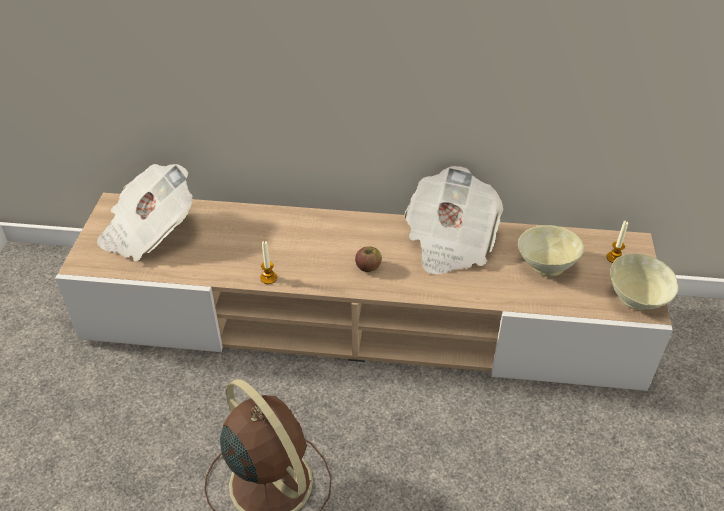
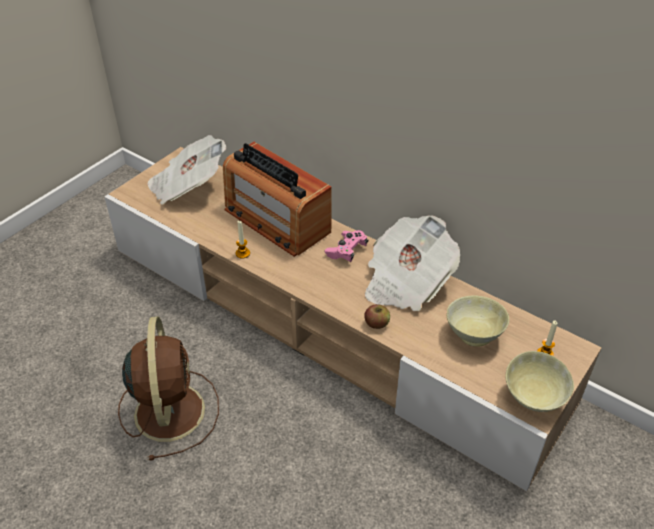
camera: 30 degrees right, 0 degrees up
(276, 231) = (276, 220): none -> radio
(368, 267) = (323, 275): apple -> apple (376, 323)
(371, 235) = (346, 251): none -> pink game controller

